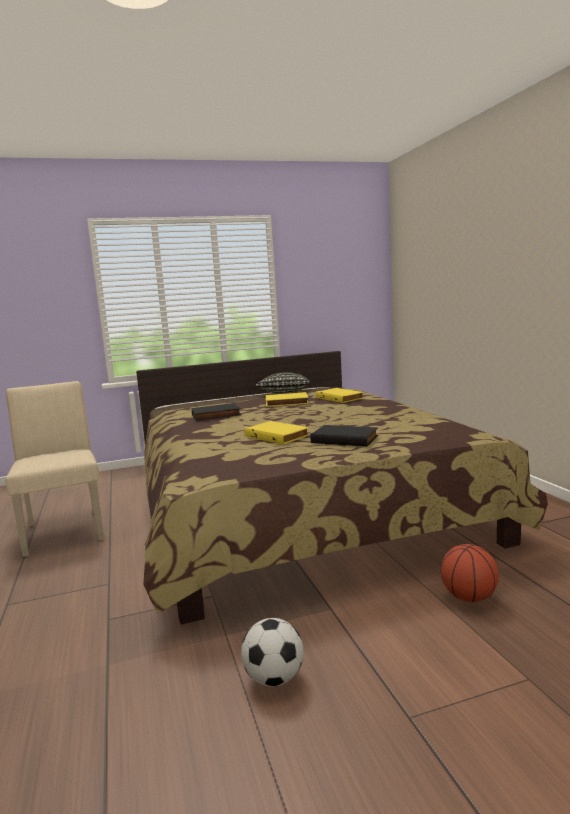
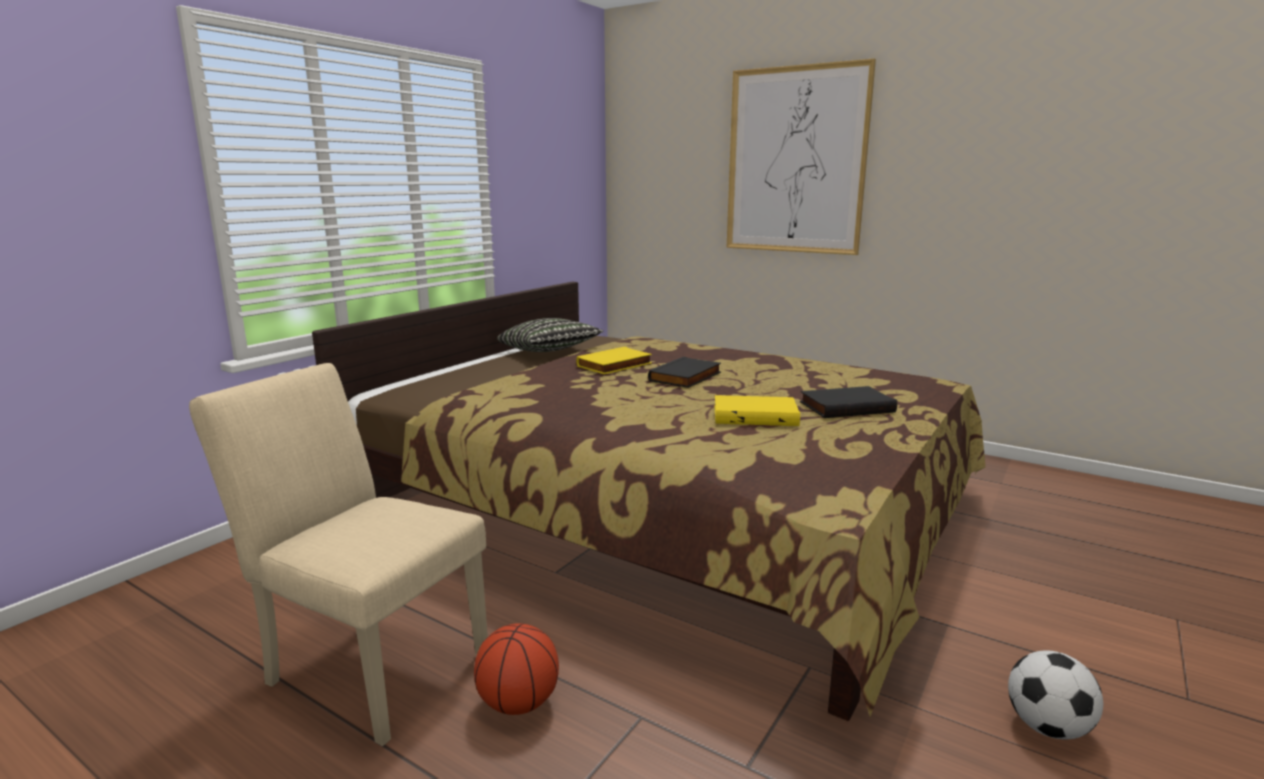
camera: 40 degrees left, 5 degrees up
(216, 415) = (563, 397): black book -> black book (686, 377)
(340, 398) = (668, 351): yellow book -> none
(469, 598) = (1019, 563): basketball -> basketball (518, 704)
(482, 255) = (795, 161): none -> picture

